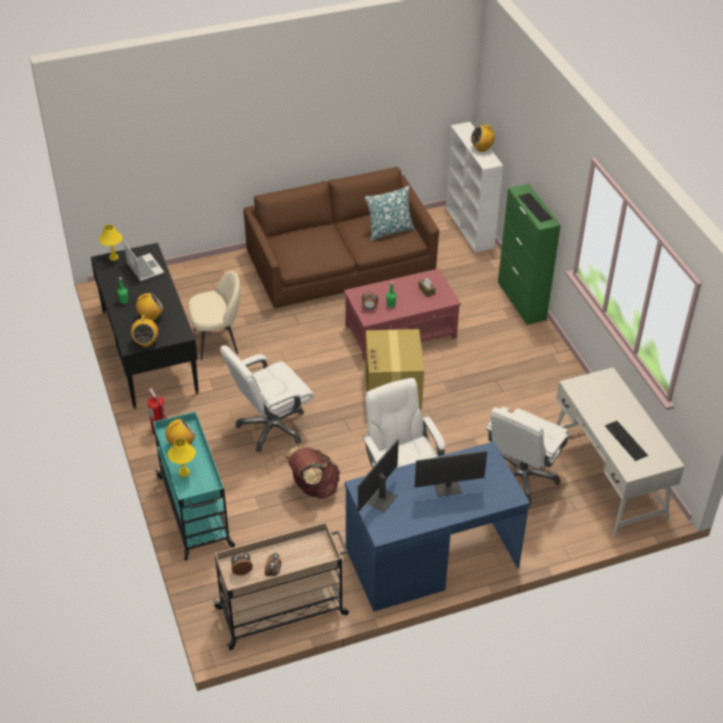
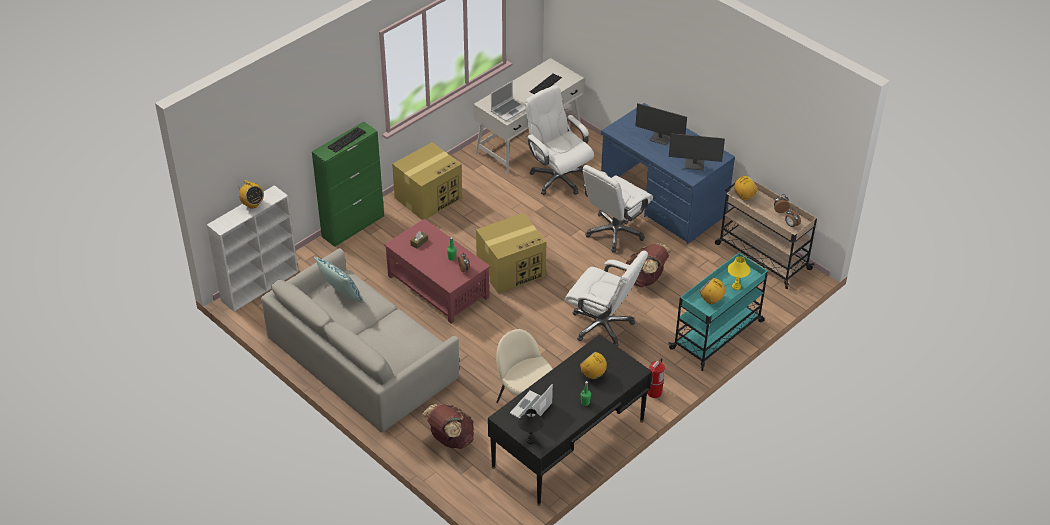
camera: 115 degrees left, 0 degrees up
(113, 257) = (530, 440): yellow table lamp -> black table lamp
(146, 342) = (625, 363): radio -> radio (744, 196)
(211, 285) = (450, 439): none -> brown backpack
(341, 262) = (361, 357): brown sofa -> grey sofa
(447, 488) = (660, 139): monitor -> monitor turned 150 degrees clockwise
(522, 477) = (557, 178): white office chair -> white office chair turned 135 degrees counterclockwise
(539, 364) = (429, 197): none -> cardboard box
(587, 391) = (508, 110): none -> laptop

